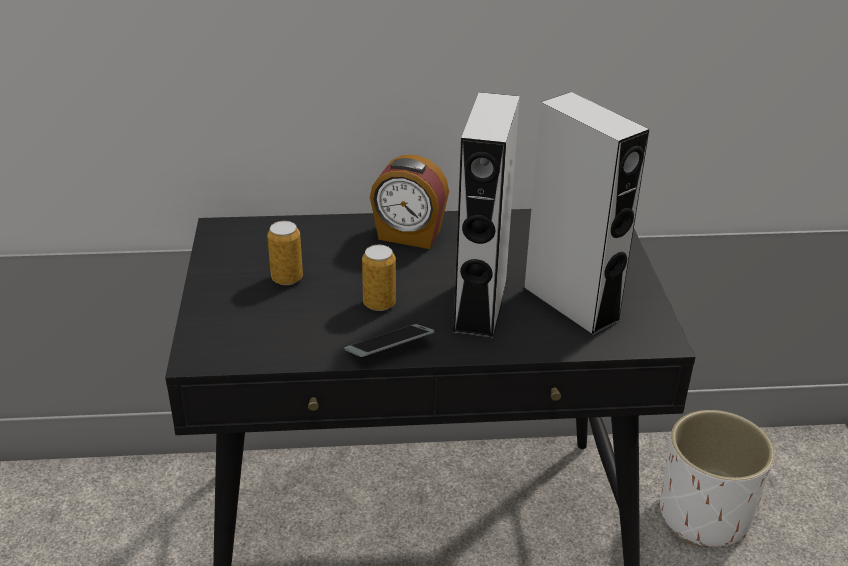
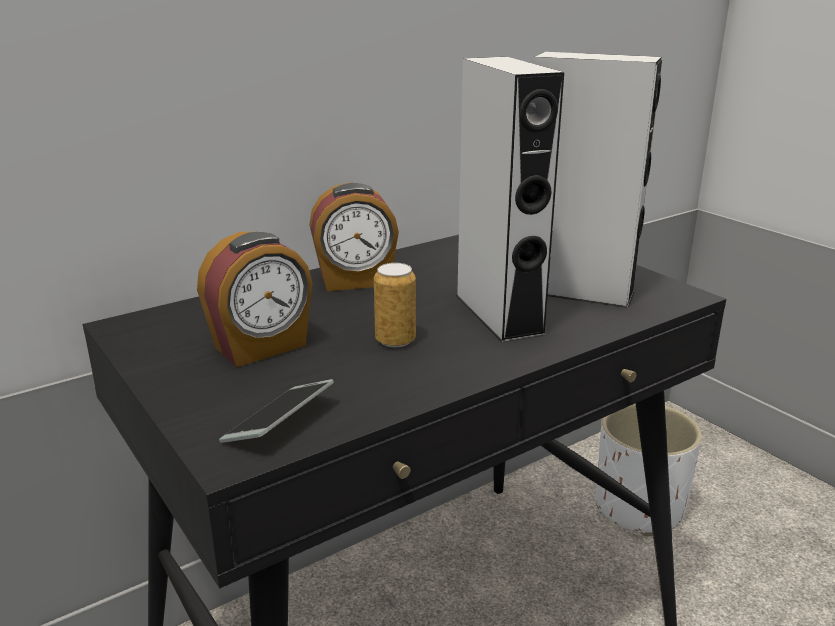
camera: 30 degrees left, 10 degrees down
(287, 278) = (261, 347): can -> alarm clock
(389, 348) = (455, 373): phone -> phone (279, 422)

